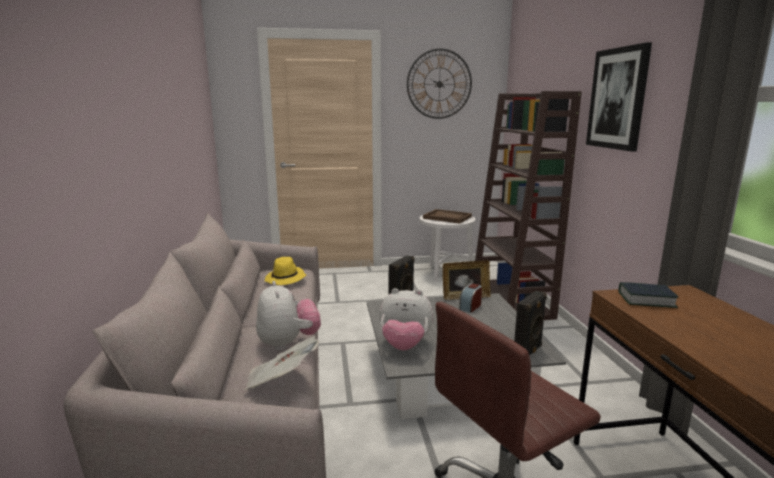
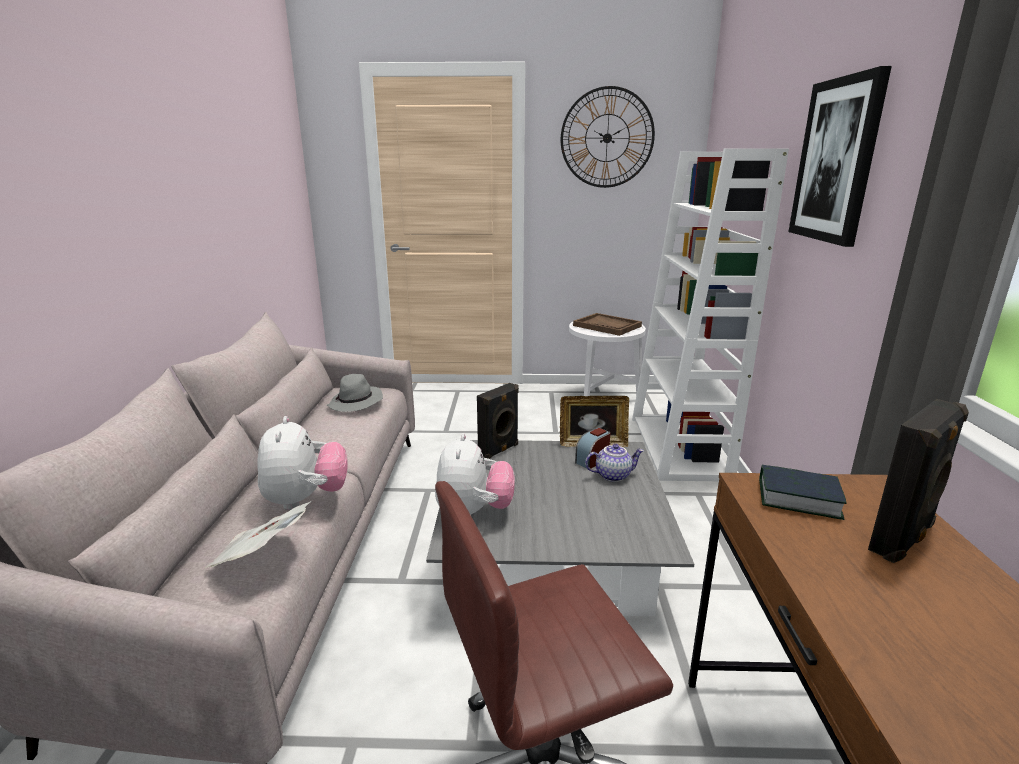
camera: 10 degrees right, 5 degrees up
(285, 279) = (356, 403): yellow hat -> grey hat
(405, 345) = (474, 512): plush toy -> plush toy turned 105 degrees counterclockwise
(489, 315) = (613, 475): none -> teapot
(512, 301) = (680, 448): brown bookcase -> white bookcase
(528, 352) = (643, 542): black speaker -> black speaker (903, 539)

